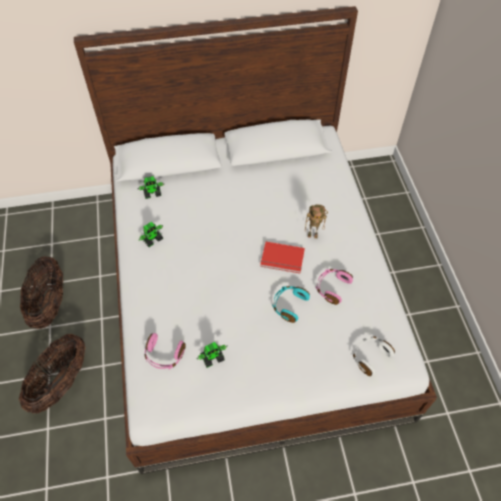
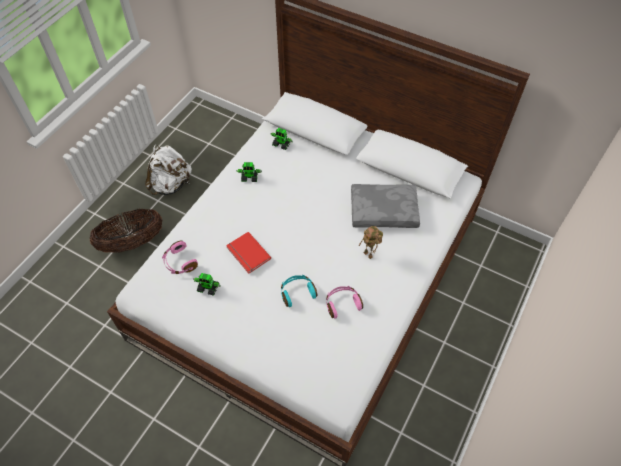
camera: 40 degrees right, 0 degrees up
(50, 304) = (171, 185): basket -> white backpack
(282, 259) = (326, 256): red book -> red book (247, 254)
(289, 193) = (384, 210): none -> grey pillow
(370, 356) = (319, 375): white headphones -> none

